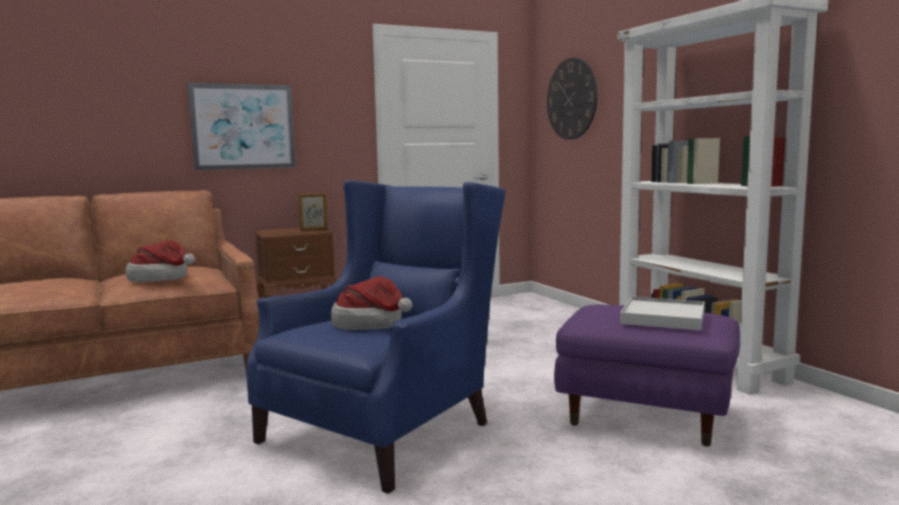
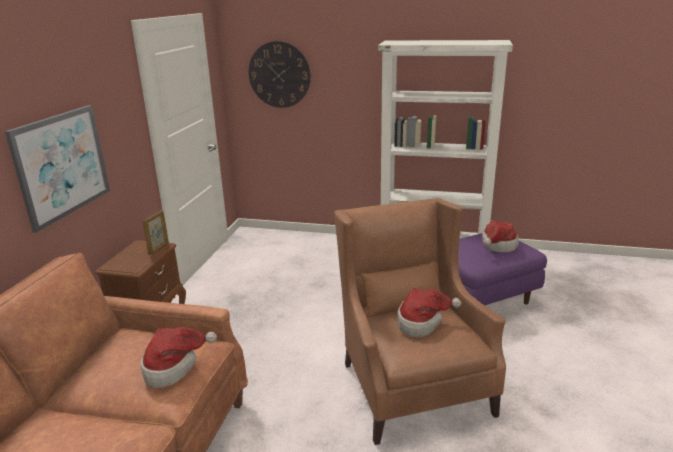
camera: 50 degrees left, 15 degrees up
(386, 428) = (409, 382): blue armchair -> brown armchair
(663, 318) = (497, 246): white tray -> hat

